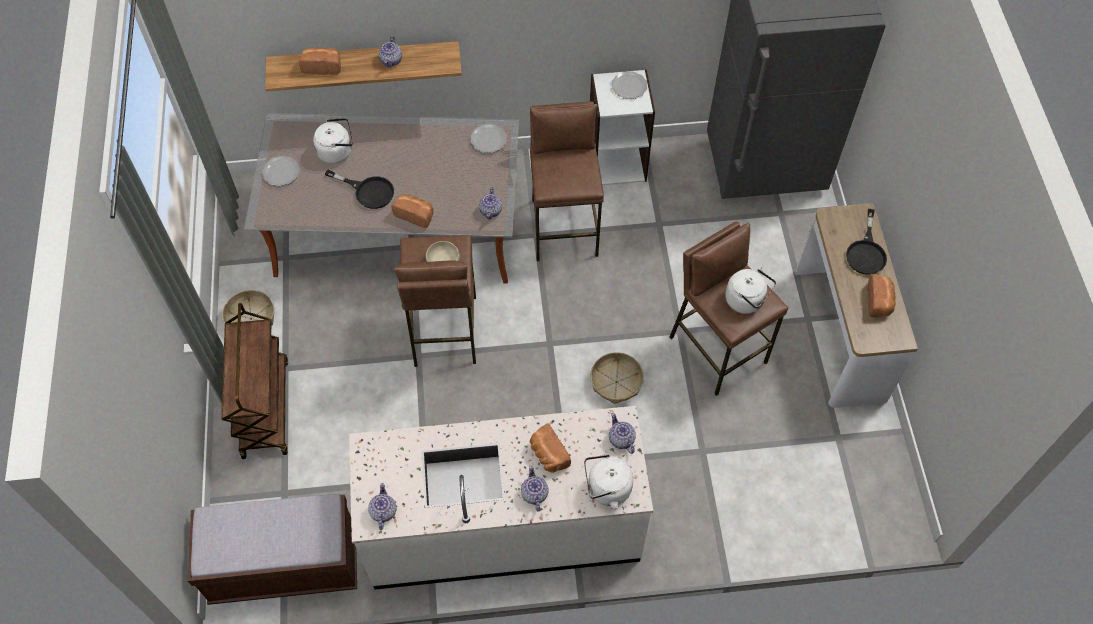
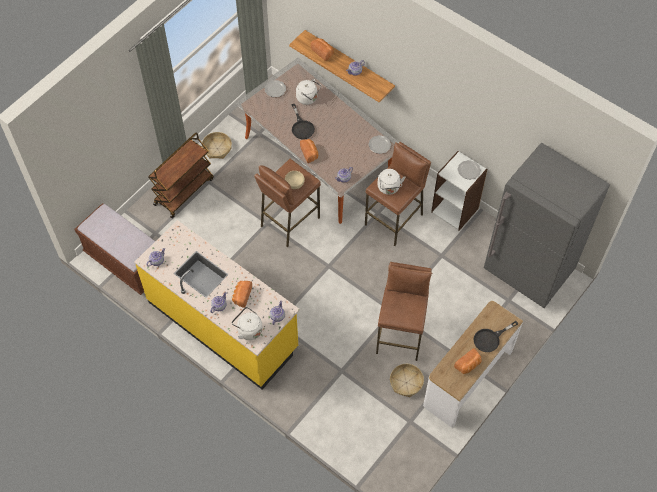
camera: 45 degrees right, 0 degrees up
(503, 527) = (223, 324): white counter -> yellow counter
(616, 382) = (338, 308): basket -> basket (406, 383)
(746, 301) = (406, 311): white kettle -> white kettle (389, 188)

